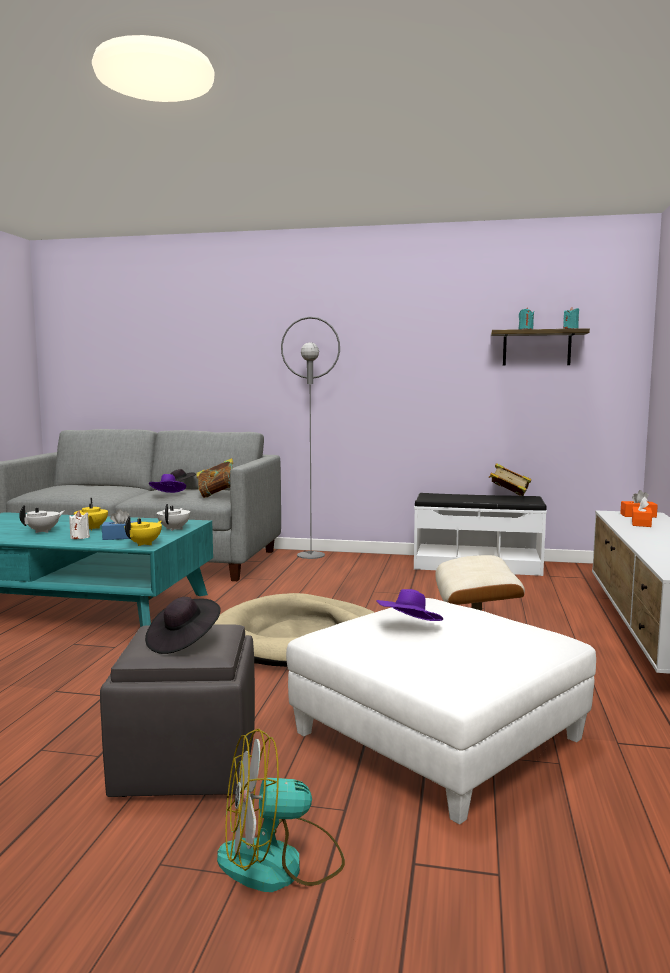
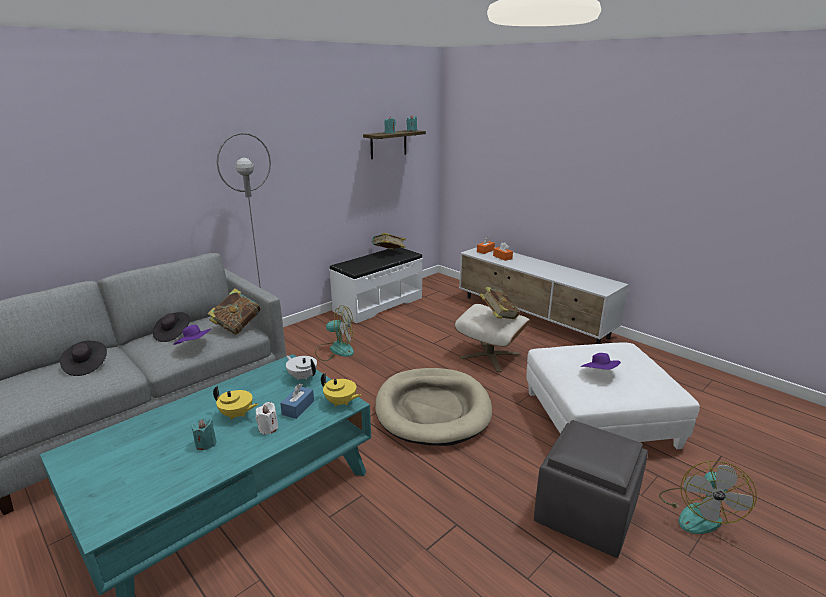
camera: 55 degrees left, 15 degrees up
(43, 531) = (206, 444): white teapot -> turquoise candle
(144, 544) = (340, 402): yellow teapot -> yellow teapot turned 150 degrees clockwise
(183, 642) = (606, 448): black hat -> black hat (86, 366)
(343, 576) = (335, 350): none -> fan
(477, 567) = (498, 317): none -> book

